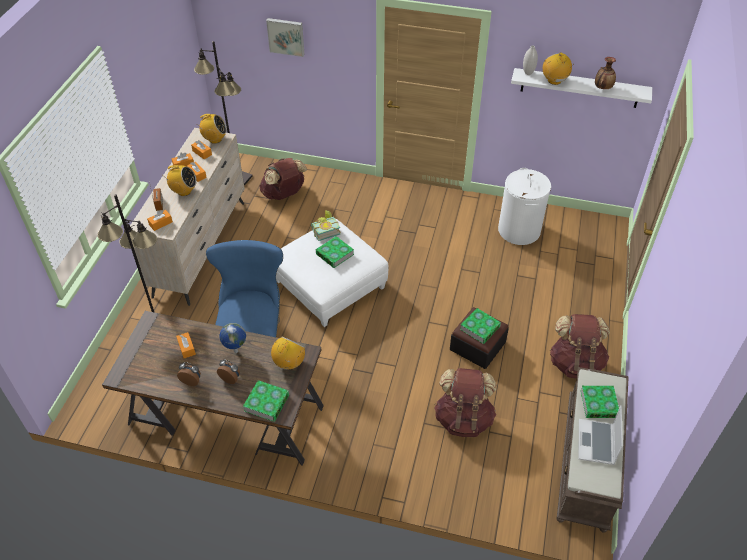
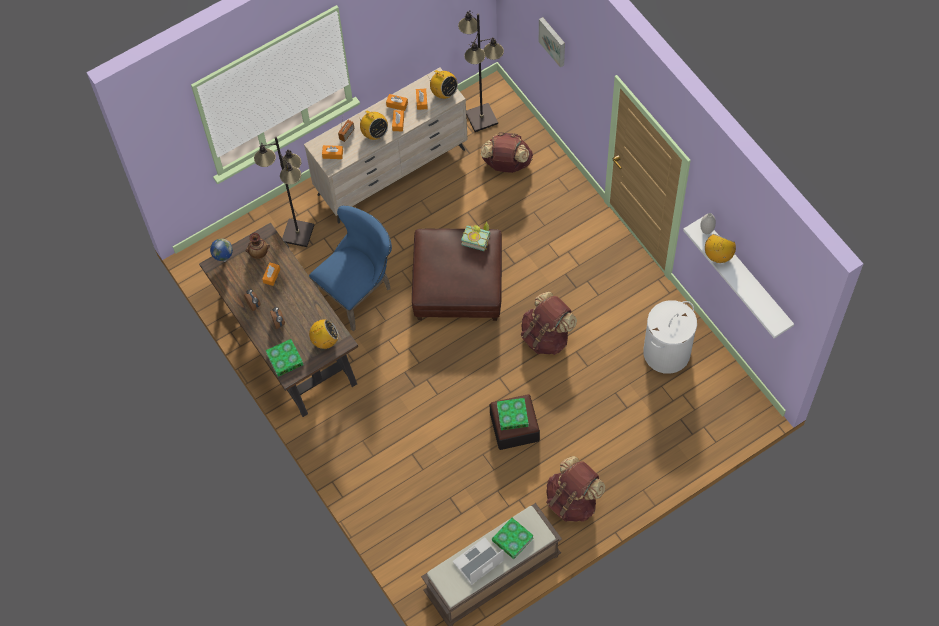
camera: 45 degrees right, 15 degrees up
(235, 351) = (299, 303): globe -> globe (224, 260)
(329, 284) = (458, 284): white ottoman -> brown ottoman
(334, 254) = (462, 267): book -> none
(463, 418) = (442, 473): brown backpack -> brown backpack (546, 336)
(602, 88) = (749, 293): vase -> vase (259, 253)

